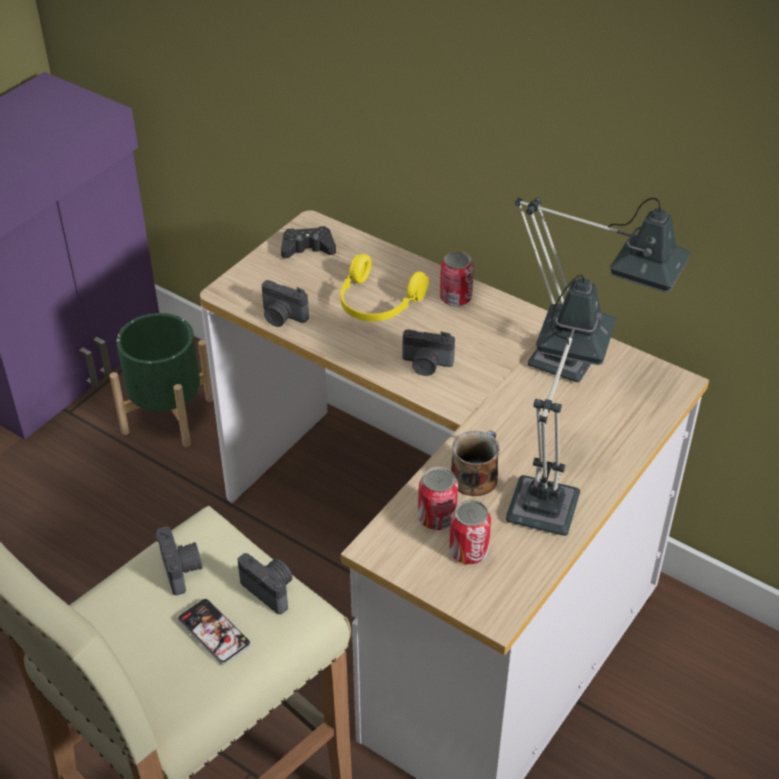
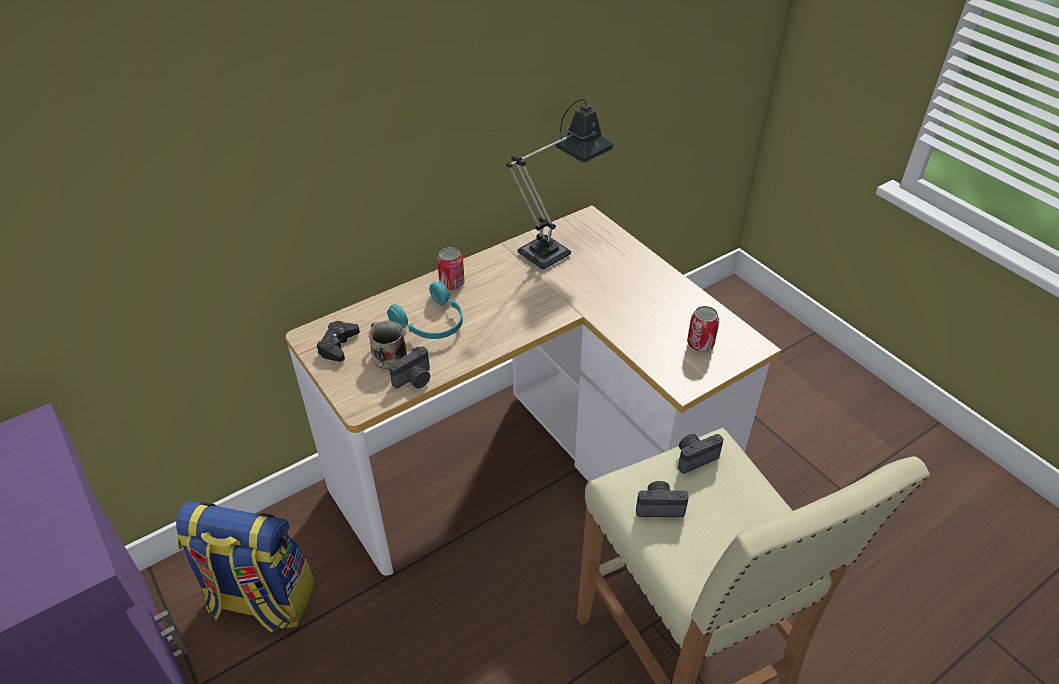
camera: 70 degrees left, 0 degrees up
(167, 416) = (260, 599): green planter -> backpack
(214, 632) = (726, 499): phone -> none
(377, 303) = (432, 323): yellow headphones -> turquoise headphones
(426, 365) = (515, 316): camera -> none
(437, 517) = (666, 350): can -> none
(475, 476) = (634, 323): mug -> mug (388, 355)
(547, 494) = (663, 296): table lamp -> none

